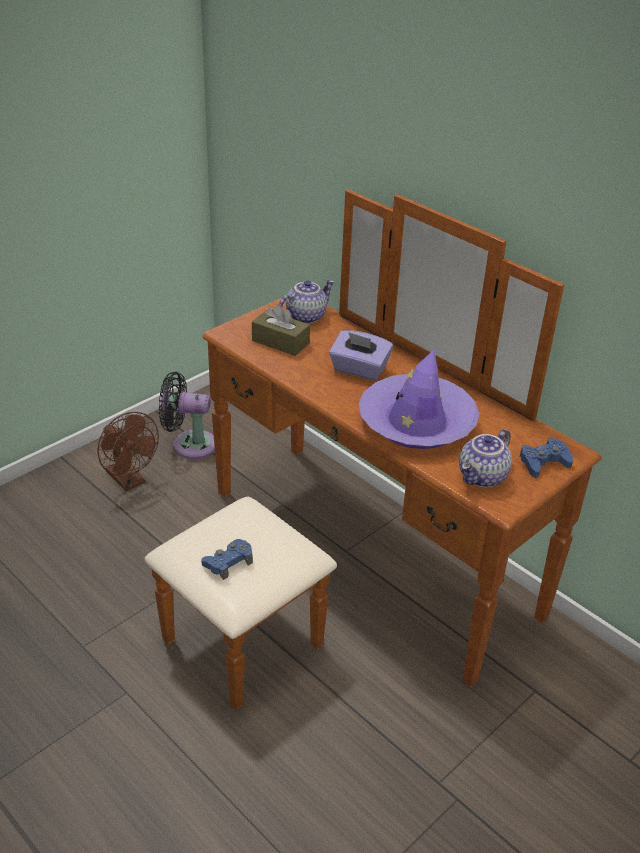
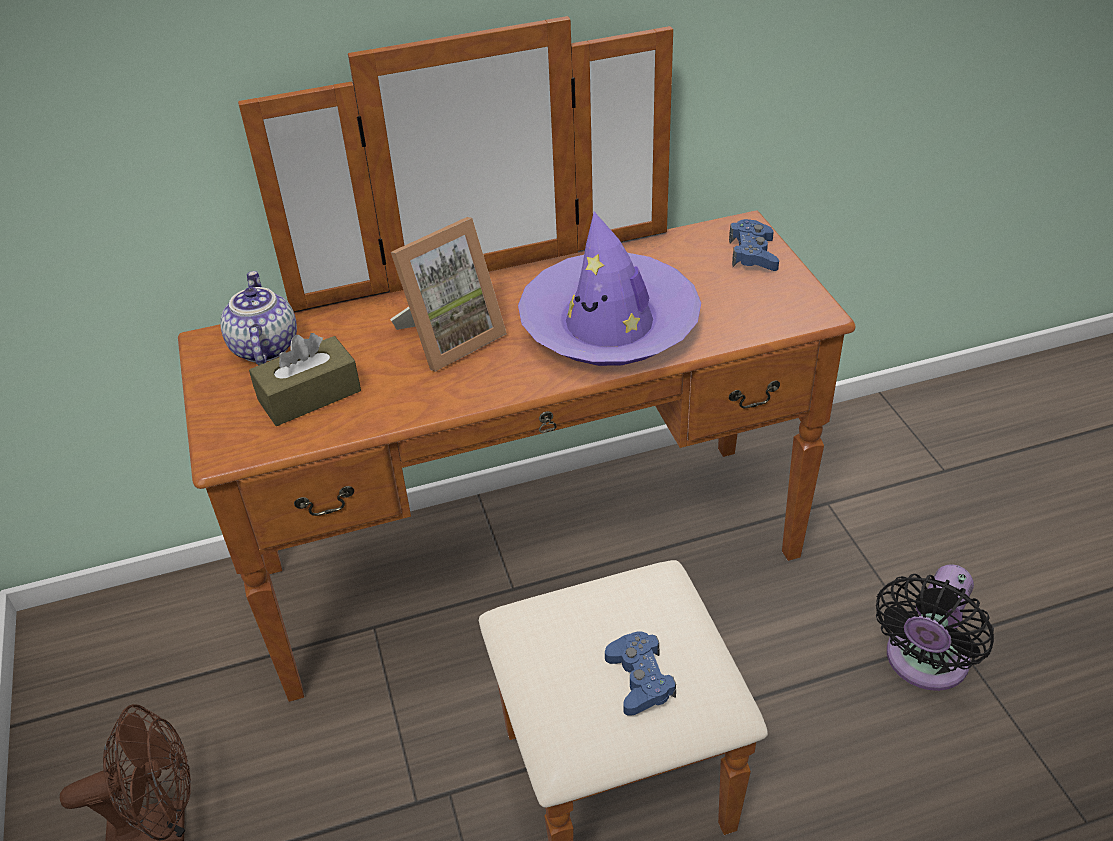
camera: 60 degrees left, 5 degrees up
(189, 444) = (143, 703): black fan -> black fan (923, 663)
(359, 370) = (449, 338): purple tissue box -> picture frame
(483, 477) = (756, 309): teapot -> none

